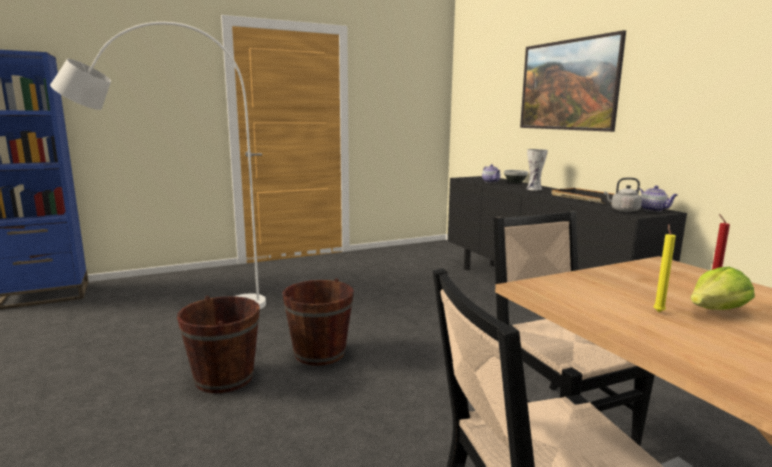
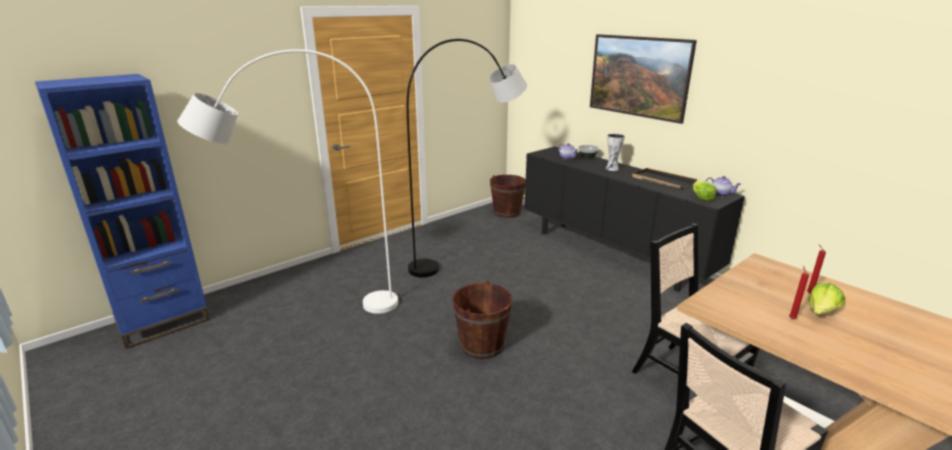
camera: 15 degrees left, 10 degrees up
(224, 378) = (422, 385): brown bucket -> brown bucket (507, 212)
(372, 277) = (470, 253): none -> grey floor lamp
(623, 210) = (701, 198): grey kettle -> lettuce
(658, 311) = (791, 318): yellow candle -> red candle

